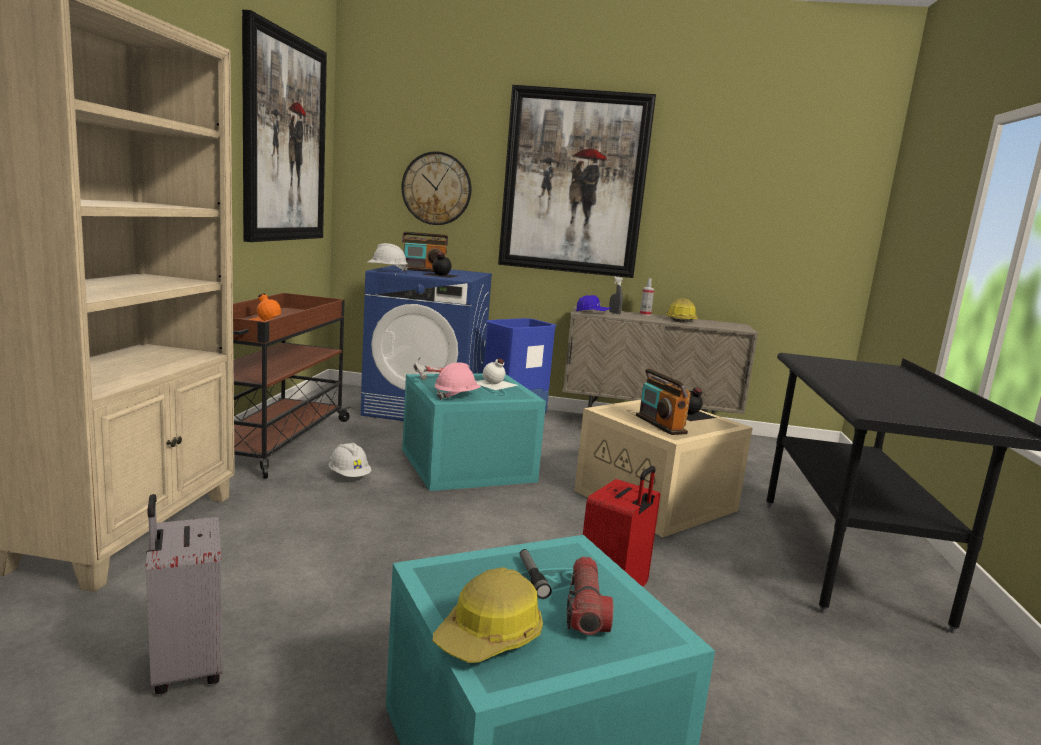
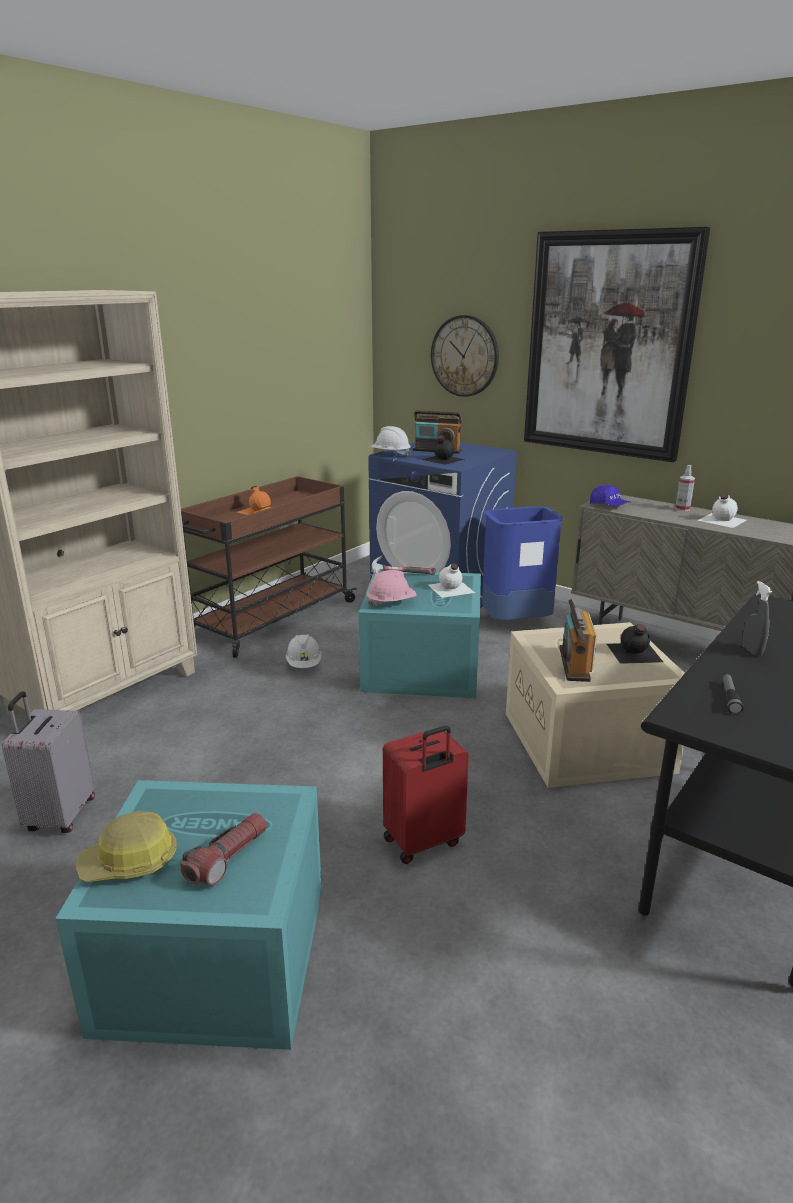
camera: 30 degrees right, 10 degrees up
(284, 139) = (296, 325): picture -> none
(532, 578) = (220, 820): flashlight -> flashlight (729, 698)
(614, 313) = (640, 506): grey spray bottle -> grey spray bottle (752, 650)
(680, 320) = (721, 520): hard hat -> white bottle

